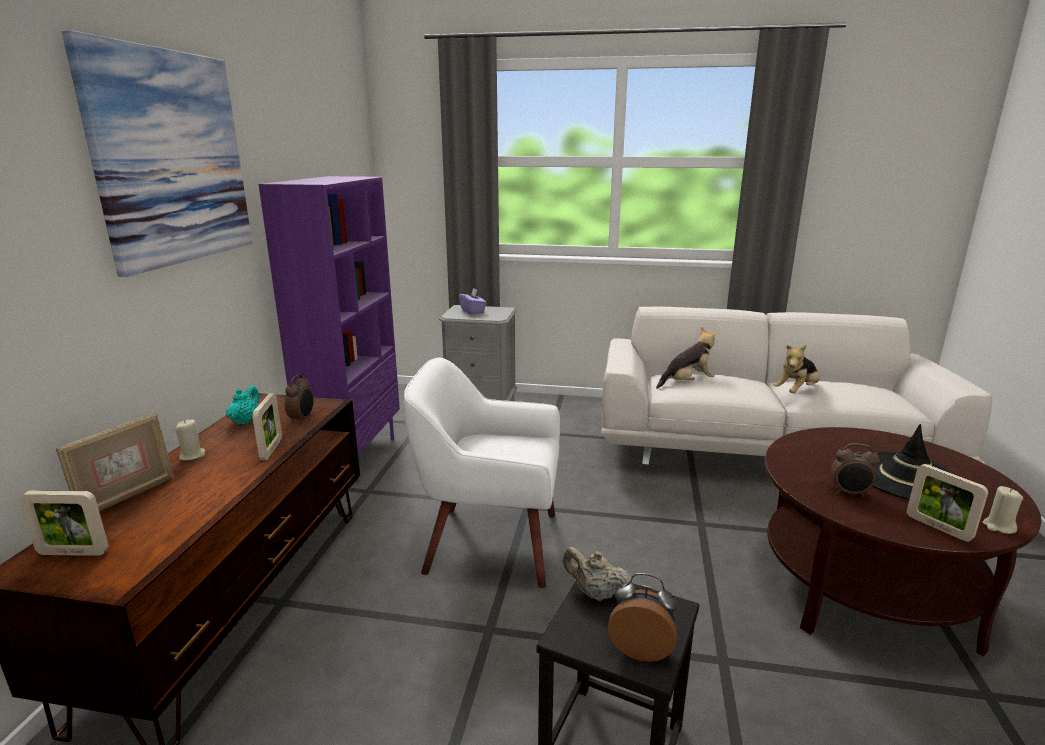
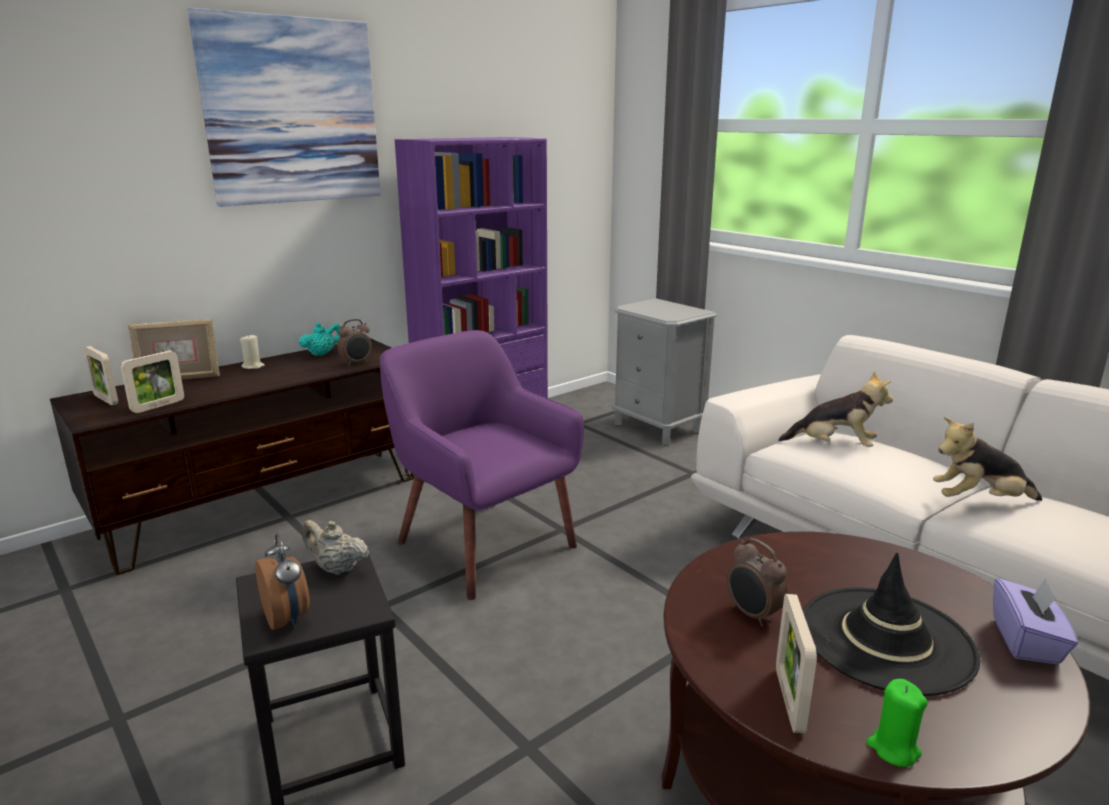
camera: 40 degrees right, 0 degrees up
(271, 449) = (299, 376): picture frame -> picture frame (158, 406)
(473, 311) = (659, 307): purple tissue box -> purple tissue box (1026, 641)
(490, 543) = (483, 544): white armchair -> purple armchair
(595, 593) = (336, 568): beige teapot -> beige teapot turned 45 degrees counterclockwise
(998, 527) = (893, 749): beige candle -> green candle

